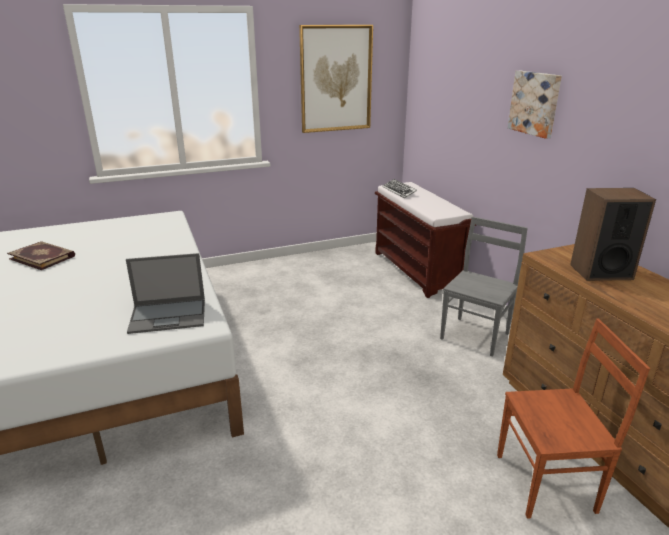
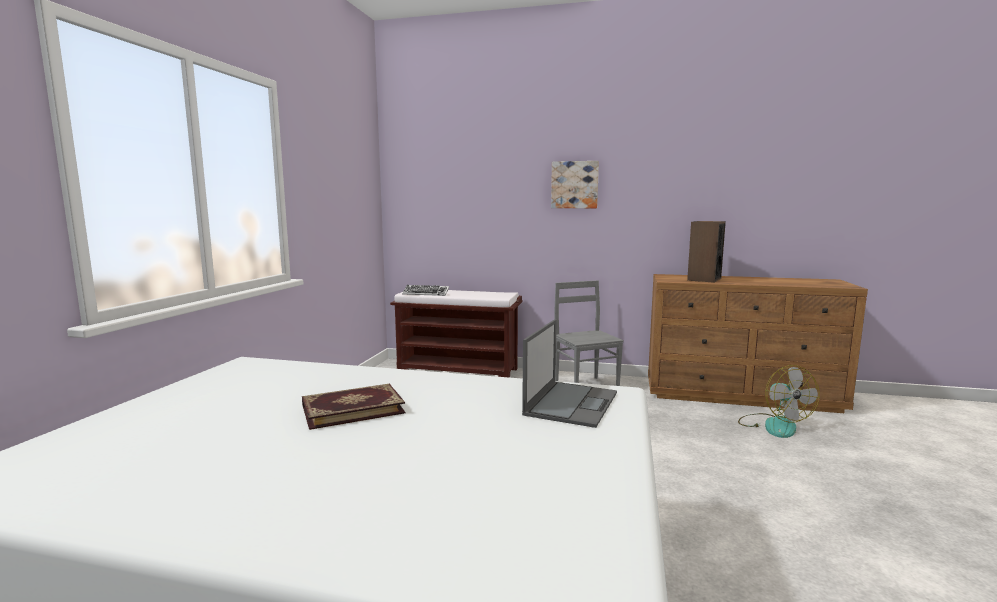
camera: 55 degrees left, 15 degrees down
(43, 257) = (201, 454): book -> book (352, 408)
(336, 79) = (340, 181): picture -> none
(547, 483) = (773, 425): brown chair -> fan

